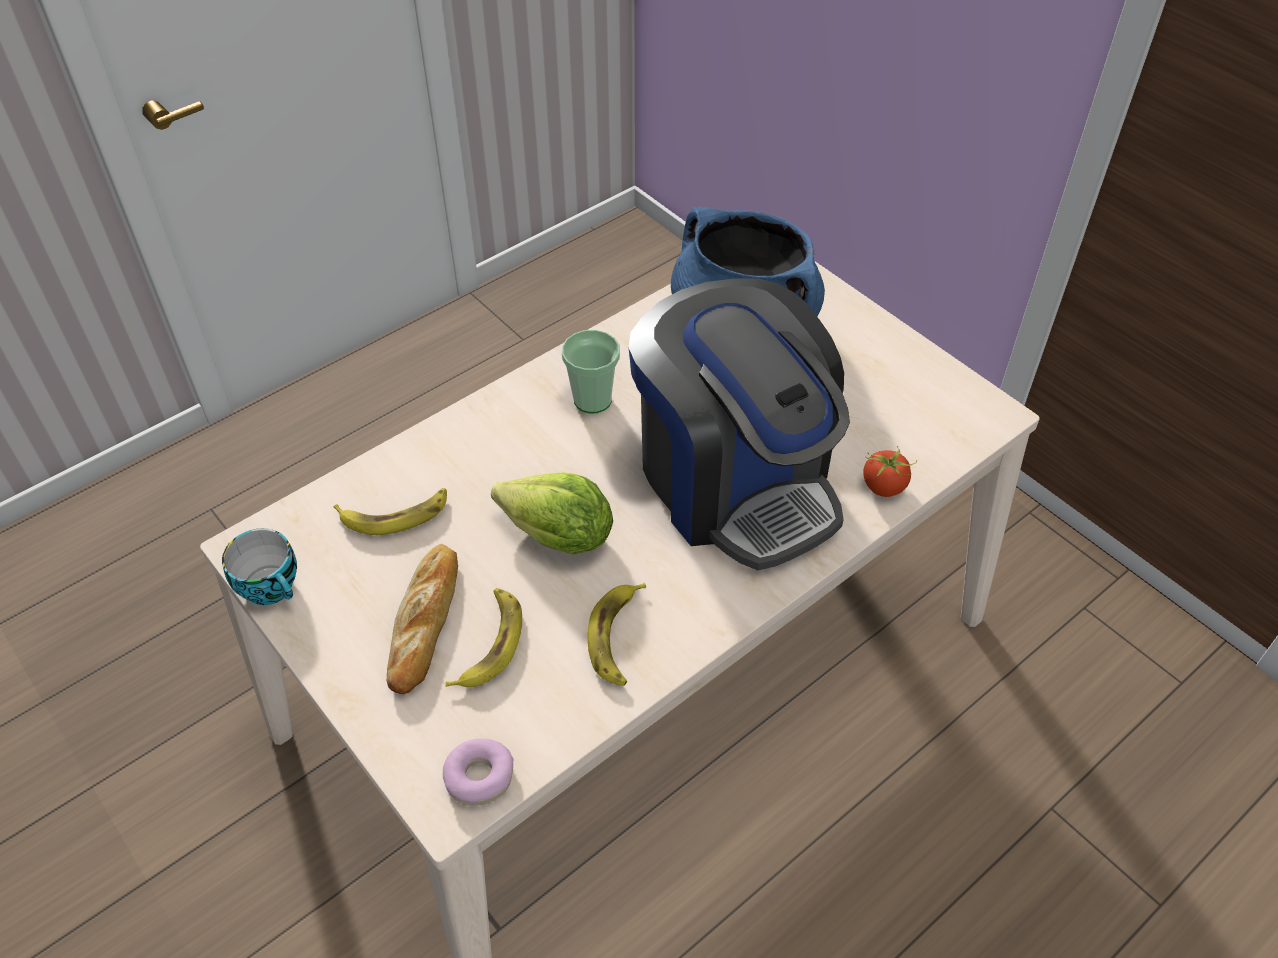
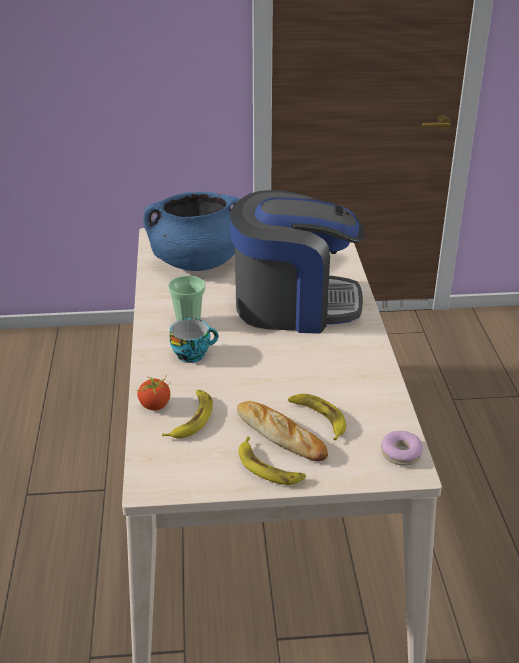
camera: 55 degrees left, 15 degrees down
(272, 587) = (193, 485): cup -> cup (193, 353)
(559, 537) = (271, 369): lettuce -> none
(617, 638) = (354, 376): banana -> banana (269, 467)
(884, 487) = (342, 270): tomato -> tomato (155, 405)

